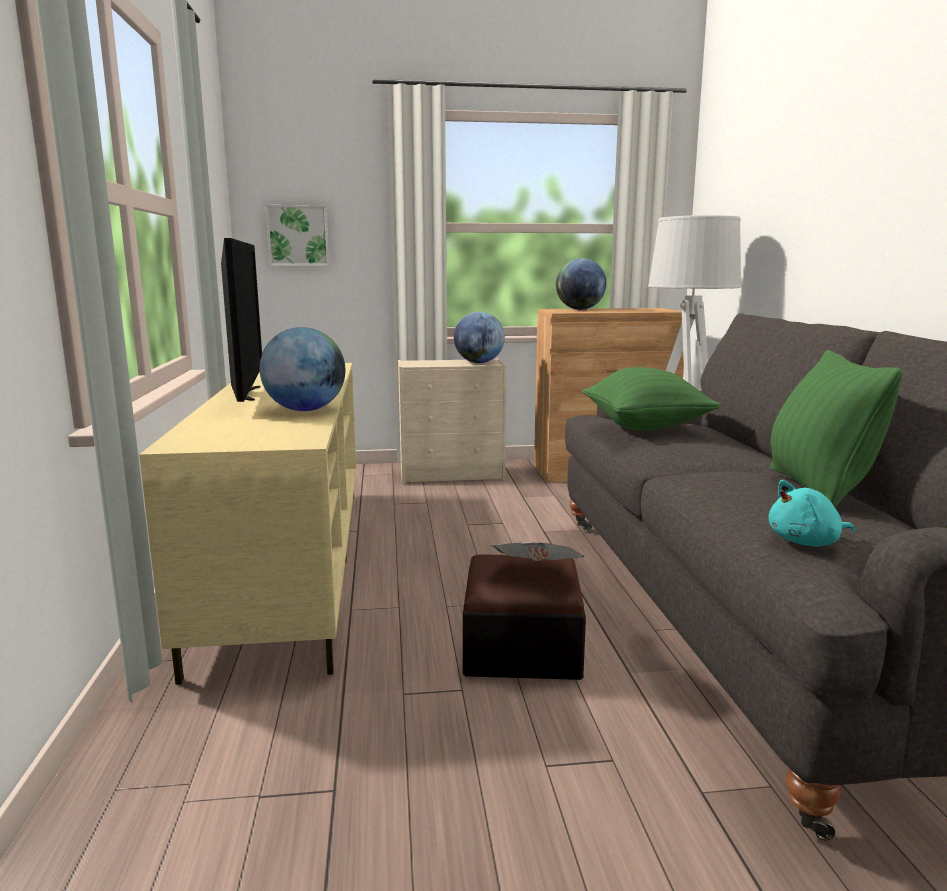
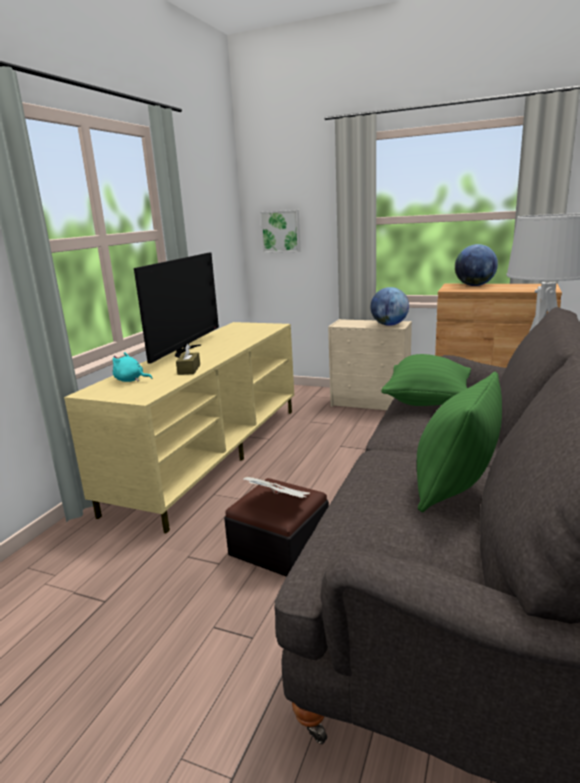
camera: 30 degrees right, 5 degrees up
(305, 410) = (189, 369): globe -> brown tissue box
(807, 542) = (361, 533): turquoise plush toy -> turquoise plush toy (131, 380)

